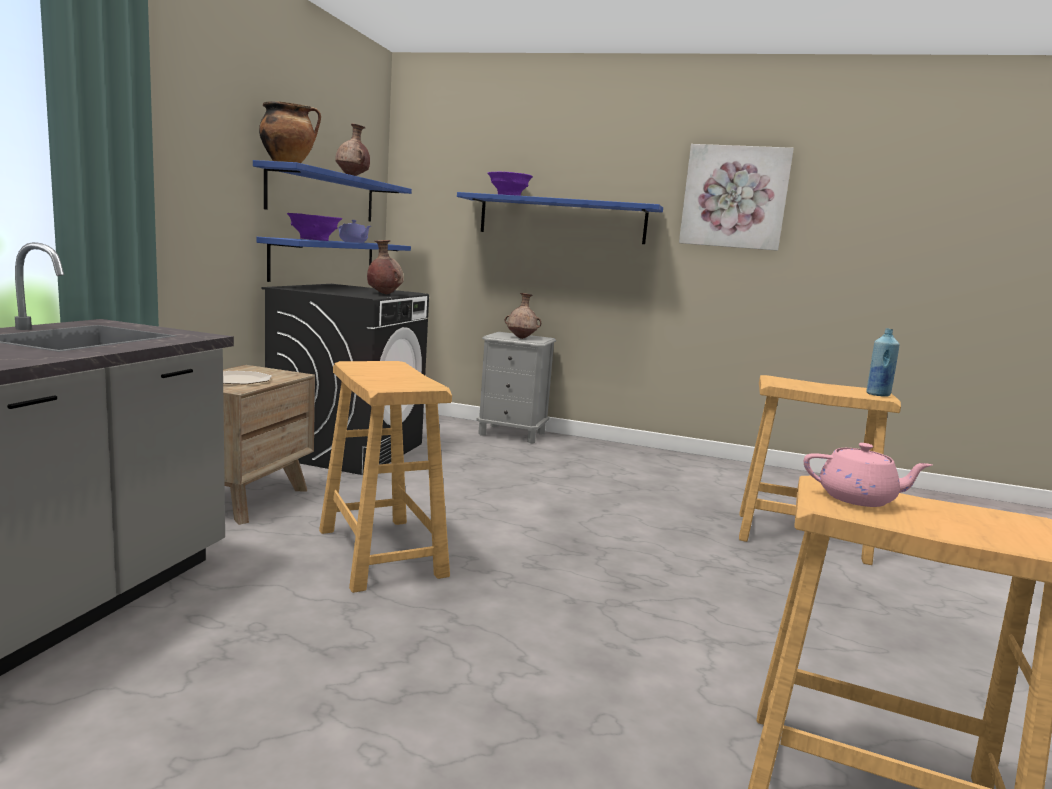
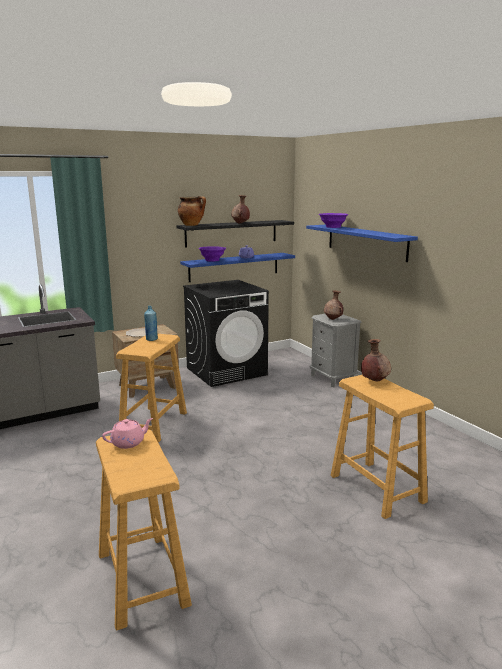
camera: 45 degrees right, 5 degrees up
(323, 195) = (231, 233): blue shelf -> black shelf
(384, 294) = (232, 292): brown vase -> brown vase (374, 381)
(734, 197) = (459, 231): picture -> none
(858, 499) = (129, 443): pink teapot -> pink teapot turned 90 degrees counterclockwise
(877, 394) = (401, 402): blue bottle -> blue bottle (151, 339)

